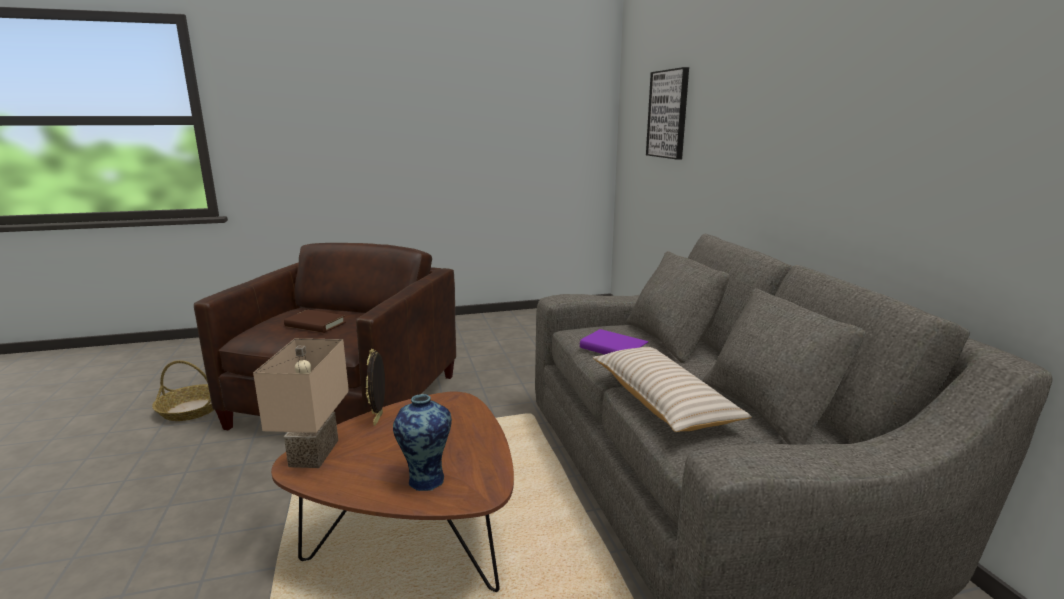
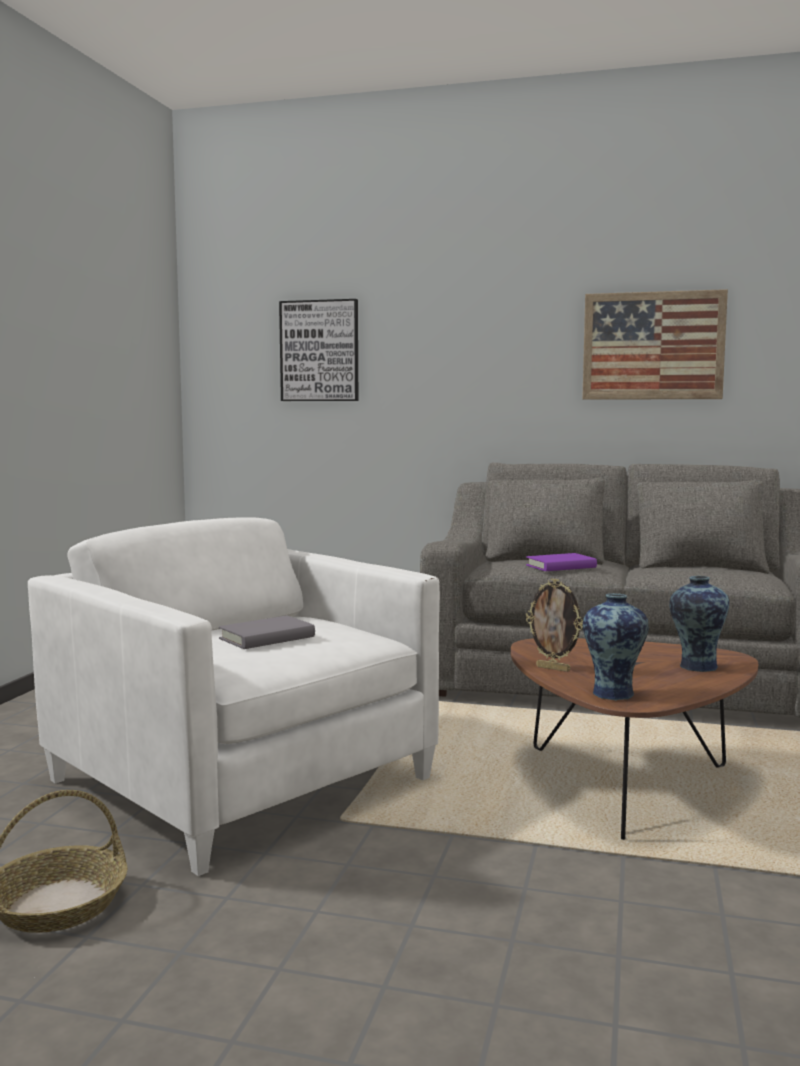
camera: 60 degrees left, 10 degrees down
(315, 324) = (267, 638): brown book -> grey book
(316, 454) = (613, 693): beige table lamp -> vase
(348, 401) = (242, 780): brown armchair -> white armchair
(662, 402) = (677, 576): beige pillow -> none
(897, 114) = (653, 346): none -> picture

